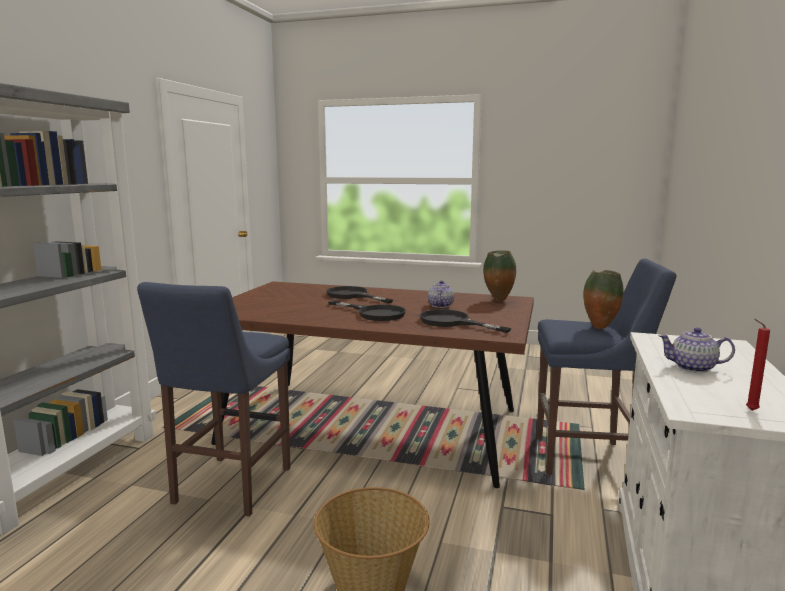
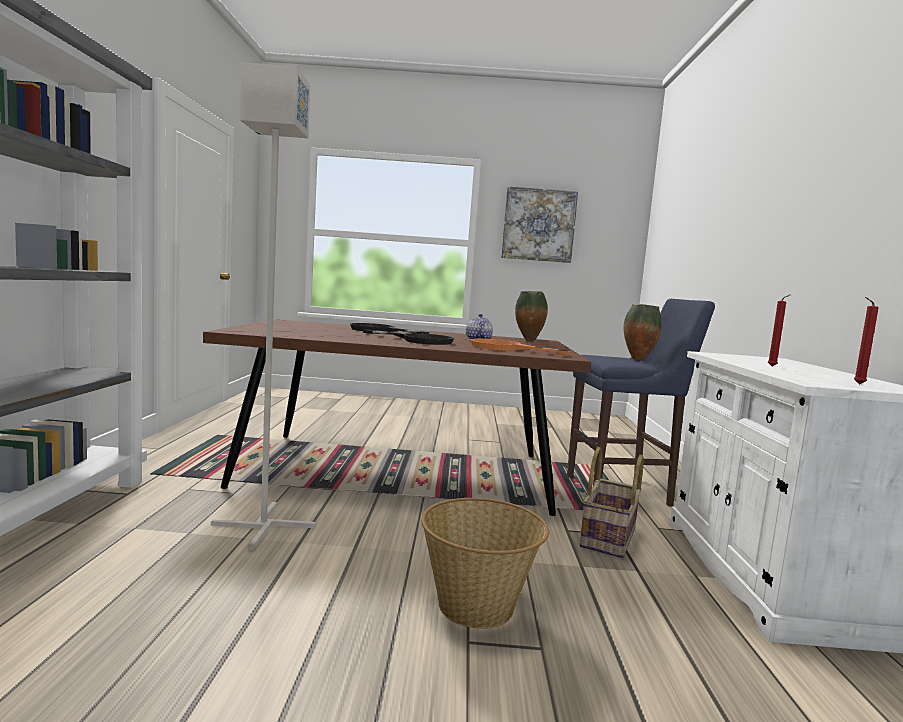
camera: 15 degrees left, 5 degrees down
(229, 488) = (264, 526): blue stool -> grey floor lamp
(452, 322) = (505, 348): black frying pan -> orange frying pan
(541, 519) = (609, 538): none -> basket
(545, 157) = (539, 225): none -> picture
(693, 368) = (773, 366): teapot -> red candle

